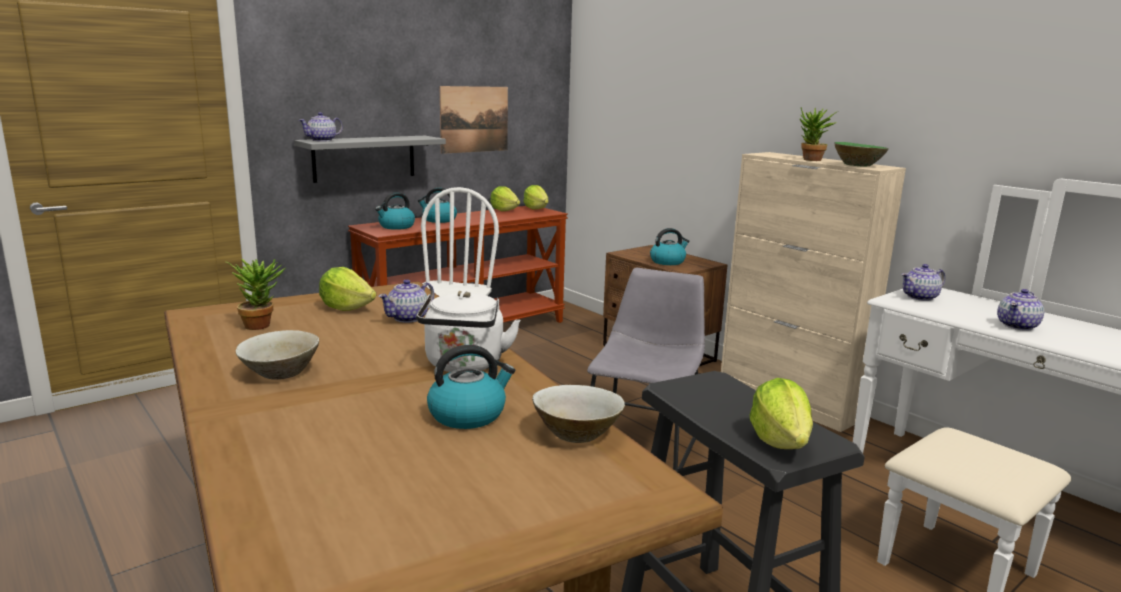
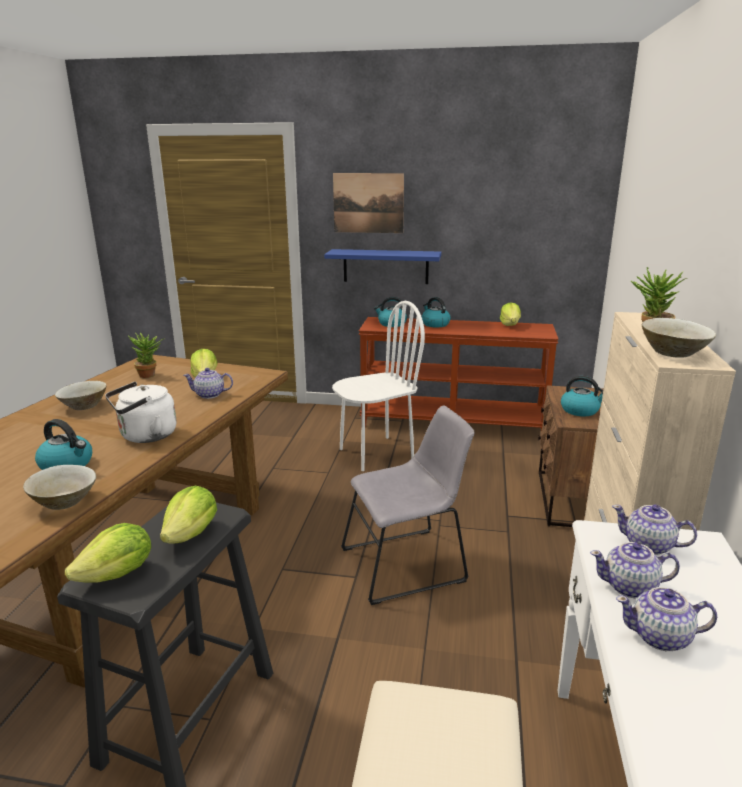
camera: 50 degrees right, 5 degrees up
(322, 140) = (343, 251): teapot -> teapot (630, 587)
(364, 158) = (385, 266): grey shelf -> blue shelf
(474, 119) = (493, 239): picture -> picture (368, 203)
(536, 209) = (542, 328): lettuce -> lettuce (192, 534)
(858, 165) = (673, 353): green bowl -> beige bowl

